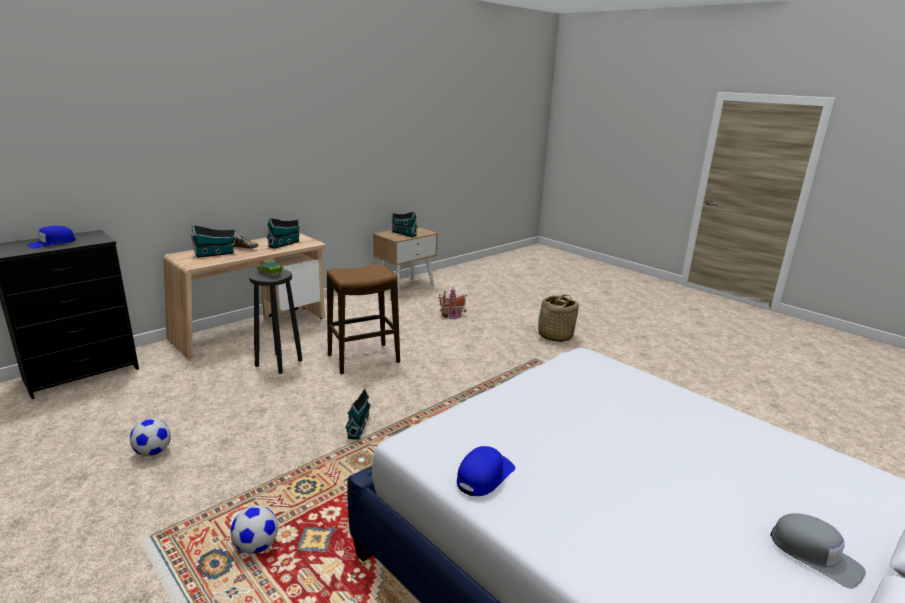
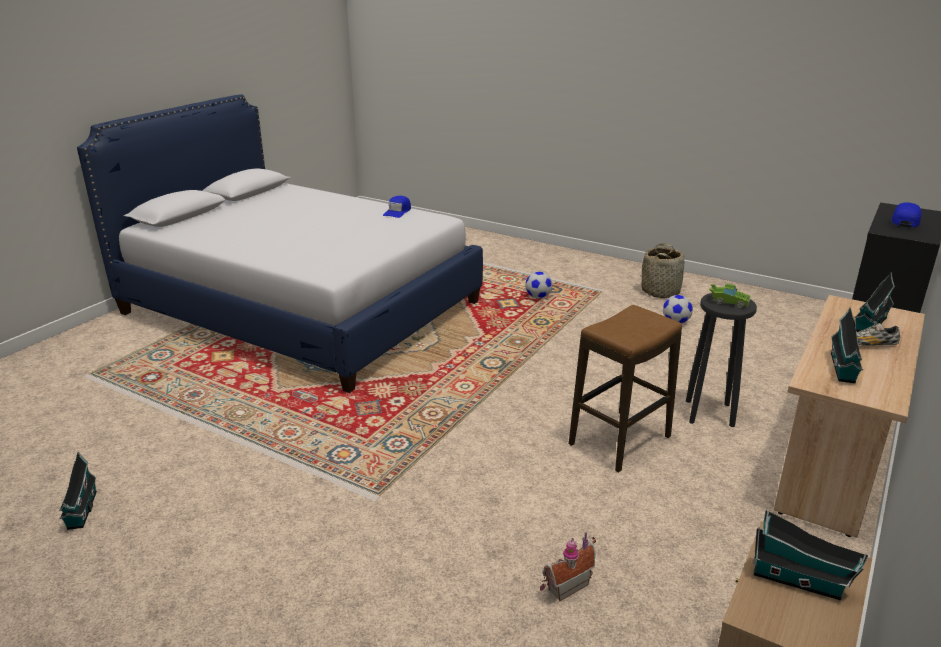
camera: 165 degrees right, 5 degrees up
(359, 425) = (544, 365): toy house -> toy house (81, 511)
(554, 336) = (345, 566): basket -> basket (660, 291)
(815, 555) = (248, 209): grey cap -> none

